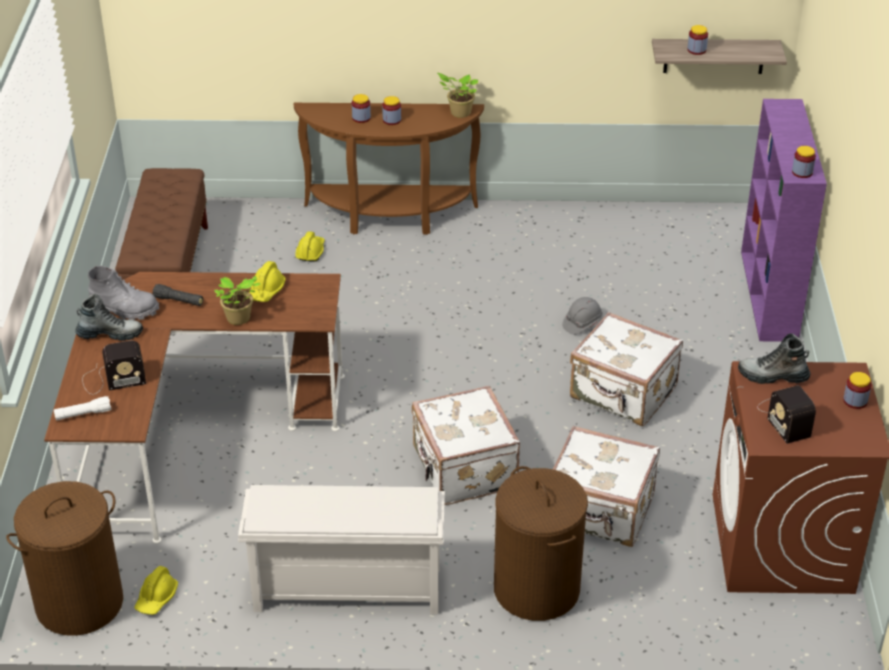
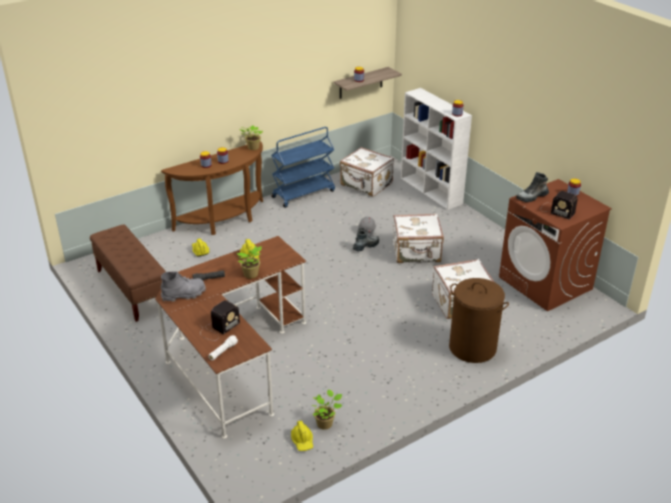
camera: 35 degrees left, 5 degrees down
(79, 602) = (264, 464): brown laundry basket -> none
(110, 334) = (190, 309): boot -> boot (365, 246)
(209, 591) = (325, 424): none -> potted plant
(345, 590) = (390, 390): white shoe rack -> none
(463, 469) = (384, 313): white suitcase -> white suitcase (366, 185)
(553, 218) = (303, 193): none -> blue cart
(769, 296) = (431, 191): purple bookcase -> white bookcase

